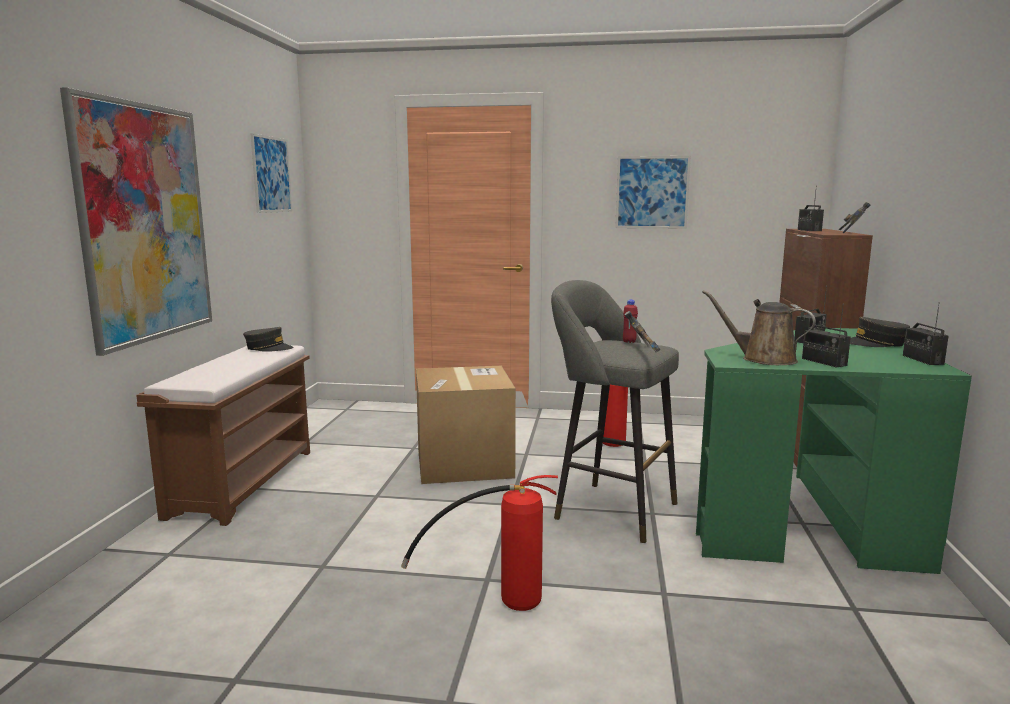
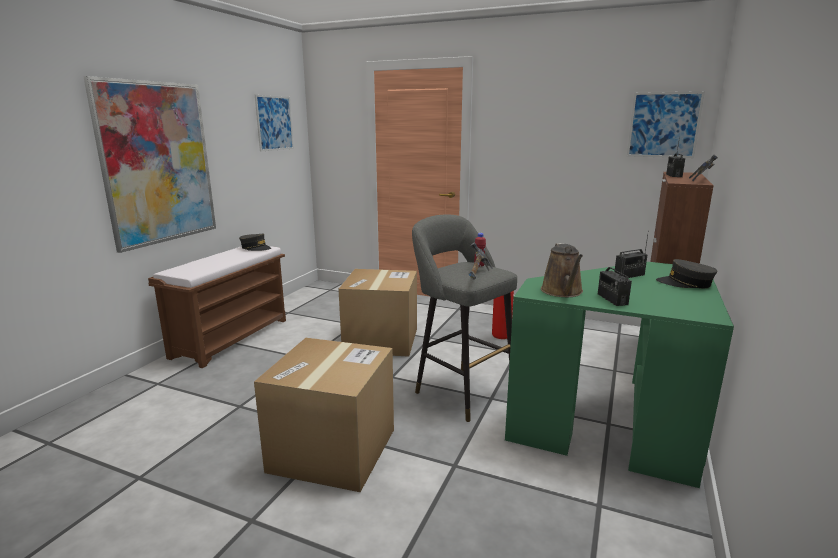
camera: 15 degrees right, 5 degrees up
(497, 600) = (333, 450): fire extinguisher -> cardboard box
(652, 192) = (555, 137): picture -> picture (664, 125)
(763, 359) = (562, 292): brown watering can -> brown watering can turned 135 degrees counterclockwise
(922, 360) = (707, 304): radio -> none

